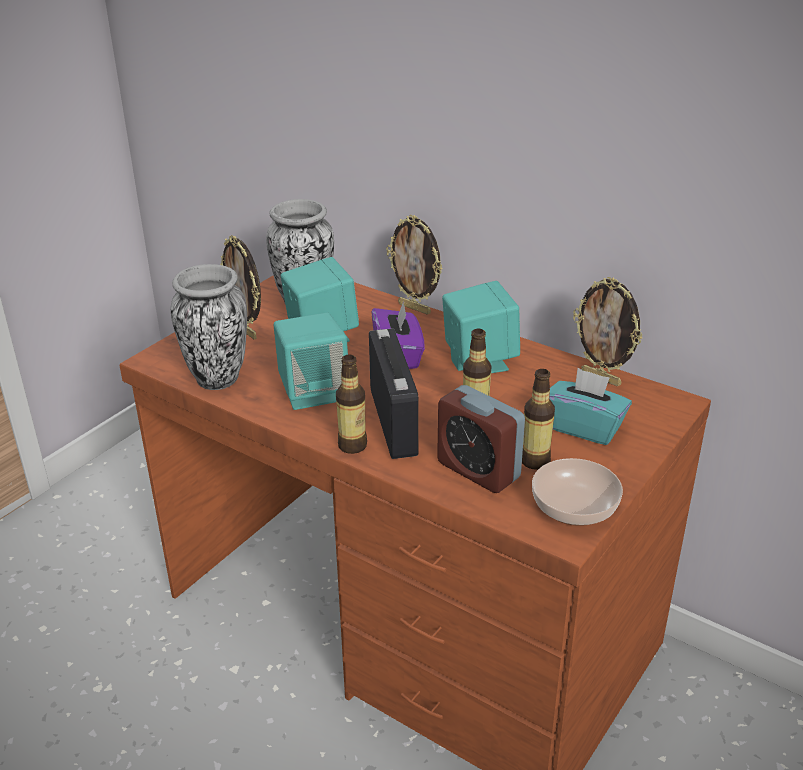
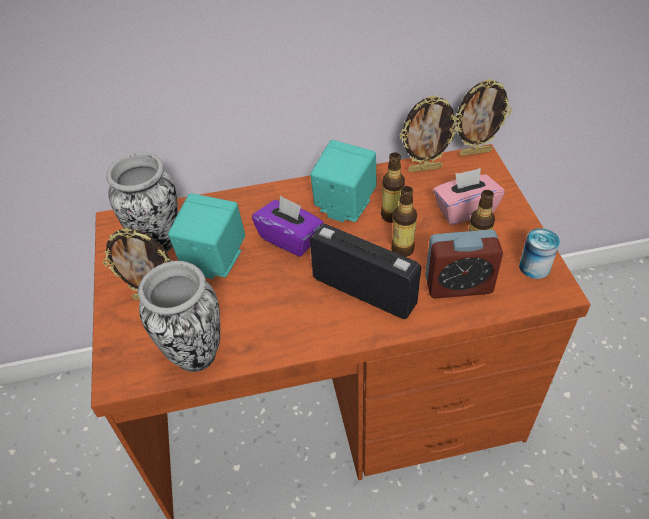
camera: 45 degrees left, 15 degrees up
(314, 392) = (281, 310): turquoise speaker -> none
(352, 445) = (367, 330): bottle -> bottle (391, 215)
(415, 308) = (245, 193): picture frame -> picture frame (475, 152)
(574, 506) = (534, 267): bowl -> can
(584, 427) = (464, 210): turquoise tissue box -> pink tissue box

